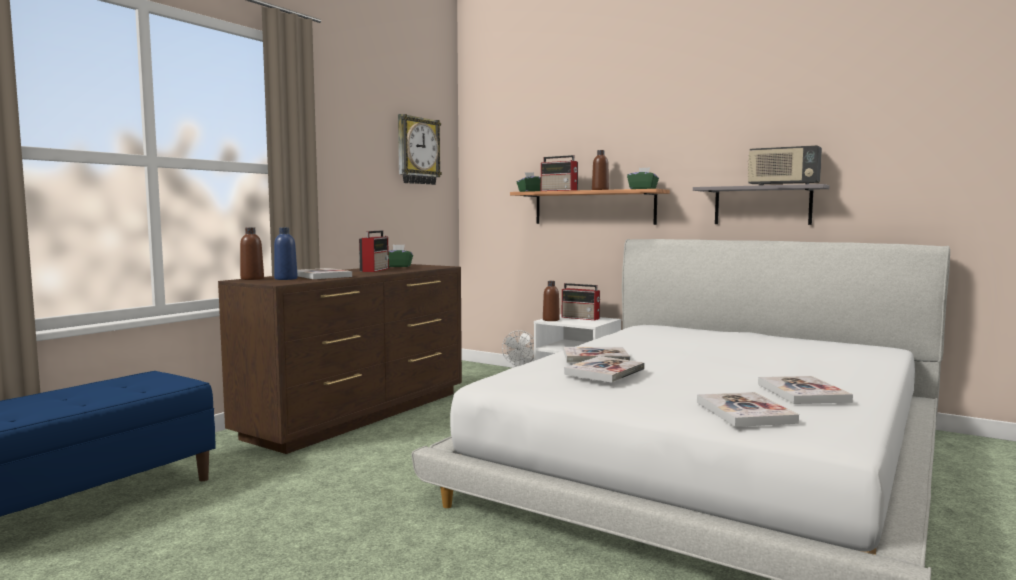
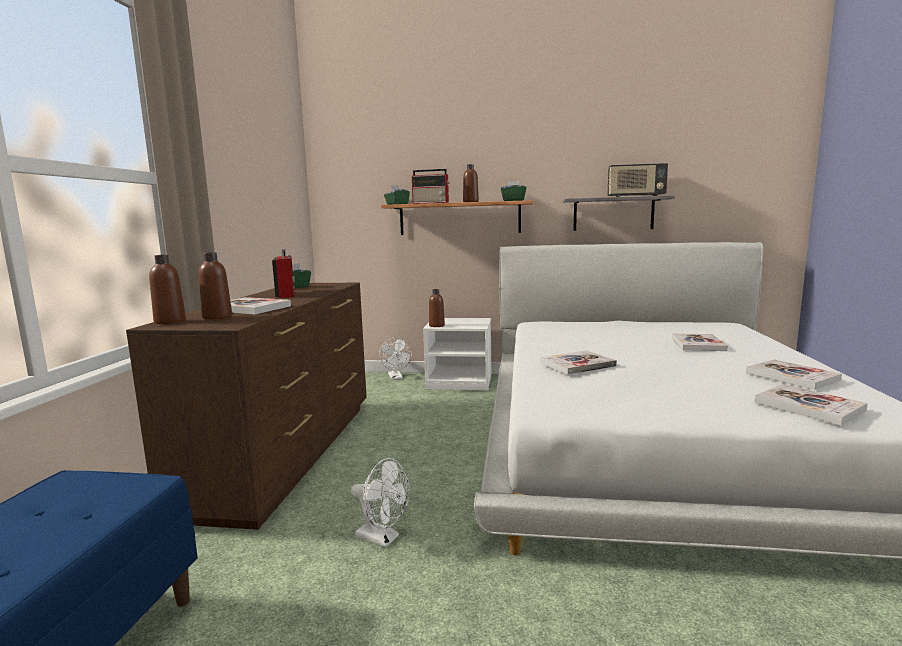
camera: 25 degrees left, 5 degrees up
(286, 279) = (217, 317): blue bottle -> brown bottle
(362, 476) = (383, 538): none -> white fan
(417, 151) = (278, 161): wall clock -> none
(581, 318) = (458, 320): radio -> none
(605, 372) = (625, 381): book -> book (698, 344)

